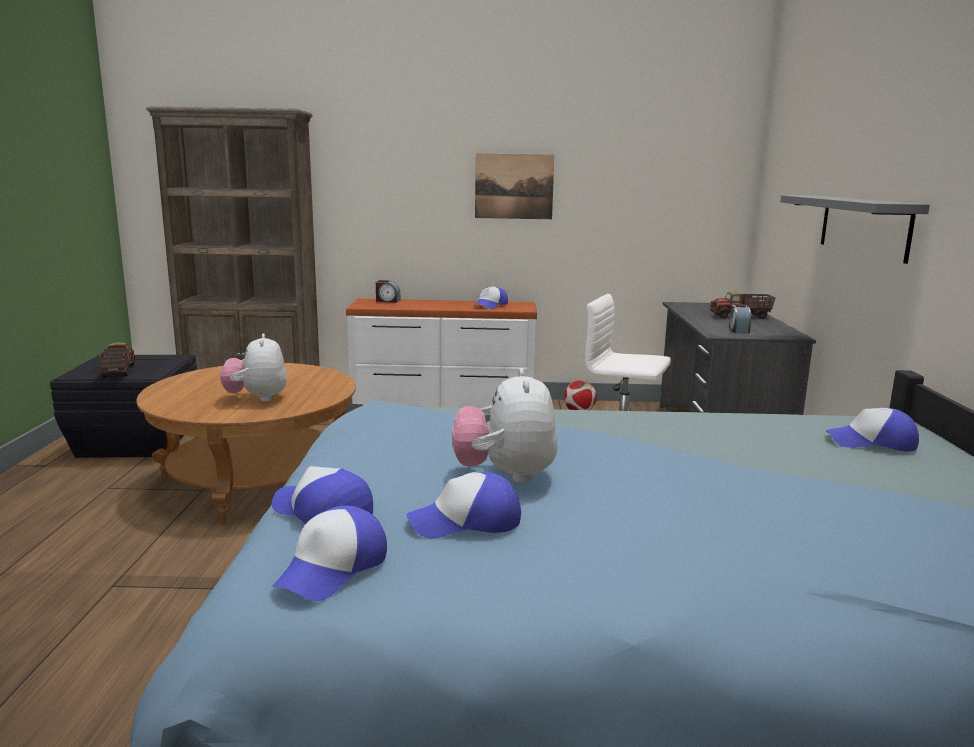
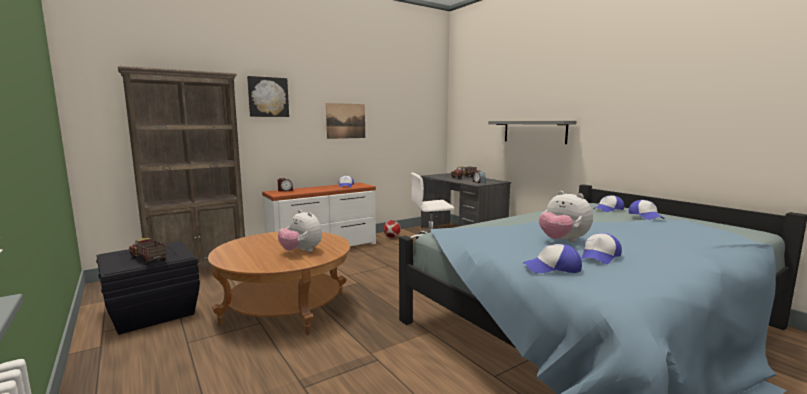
camera: 35 degrees left, 5 degrees down
(332, 569) = (614, 281): cap -> cap (645, 216)
(374, 144) = (268, 97): none -> picture

